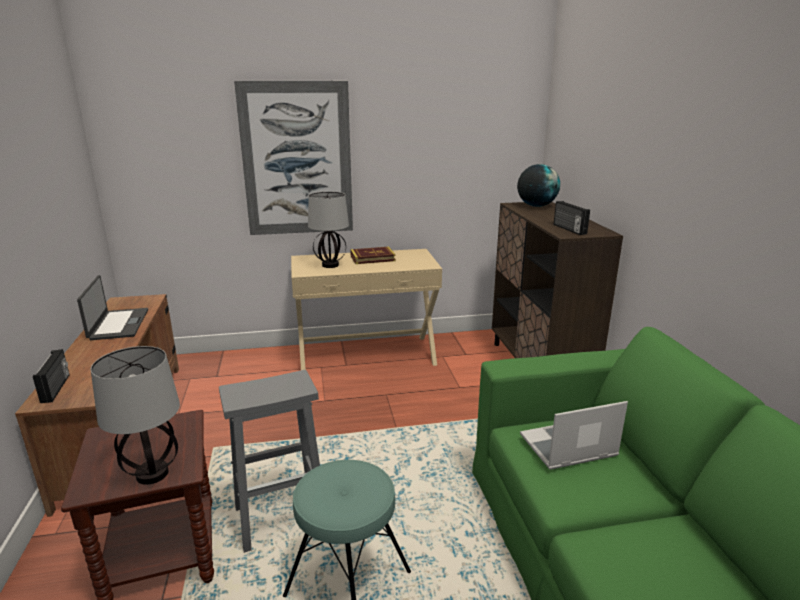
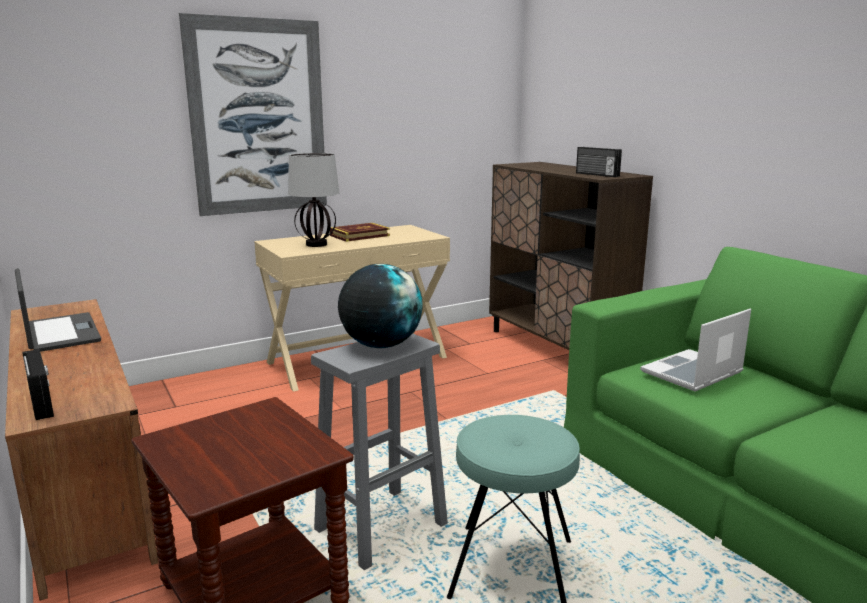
camera: 20 degrees left, 5 degrees down
(153, 474) = (283, 462): table lamp -> none
(536, 206) = (534, 164): globe -> globe (381, 345)

